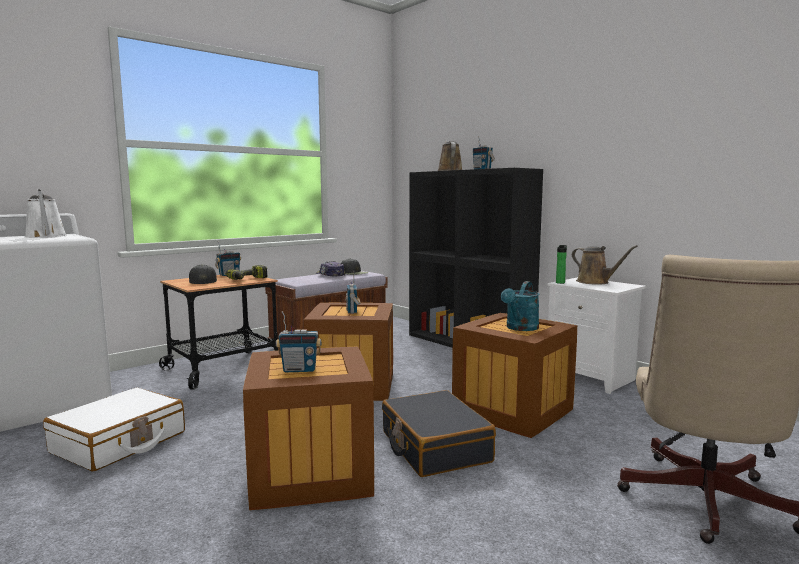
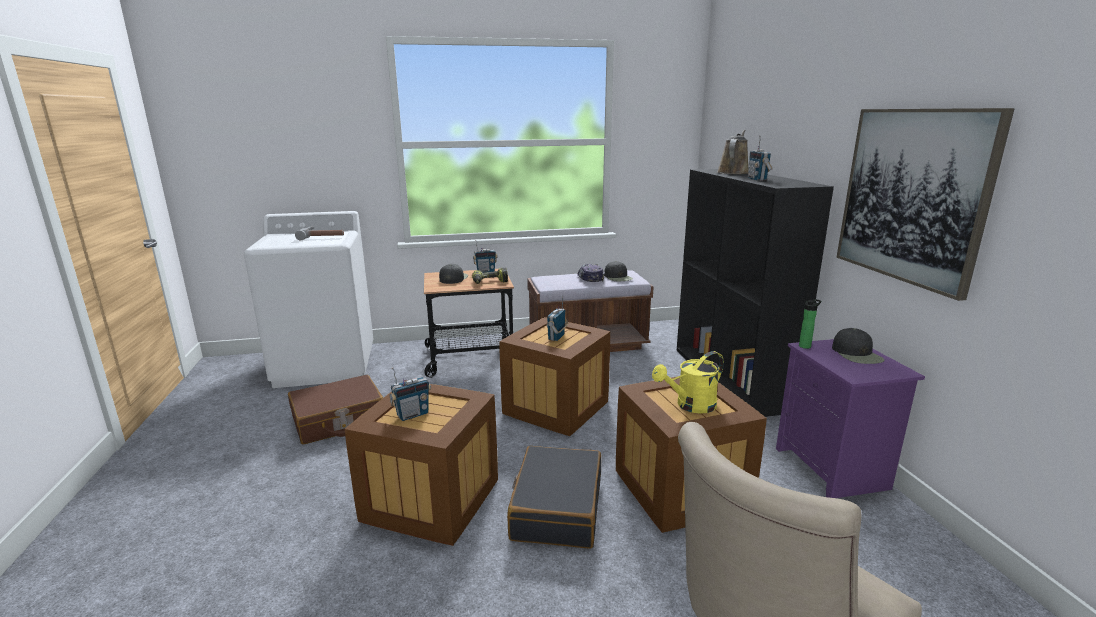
camera: 30 degrees right, 10 degrees up
(46, 236) = (323, 237): white watering can -> hammer
(119, 443) = (339, 421): white suitcase -> brown suitcase
(299, 370) = (412, 414): radio -> radio turned 60 degrees counterclockwise
(520, 328) = (690, 406): turquoise watering can -> yellow watering can
(592, 378) = (833, 469): white nightstand -> purple nightstand
(595, 282) = (857, 354): brown watering can -> black cap
(611, 164) = (912, 196): none -> picture

